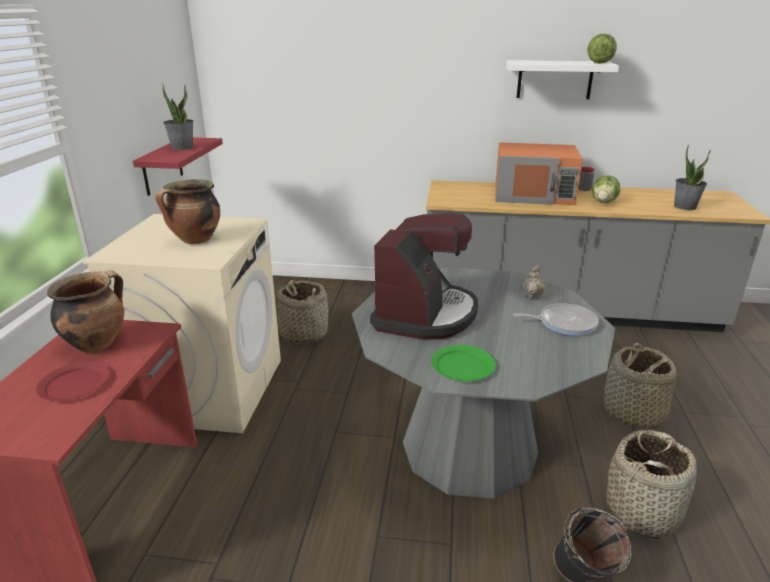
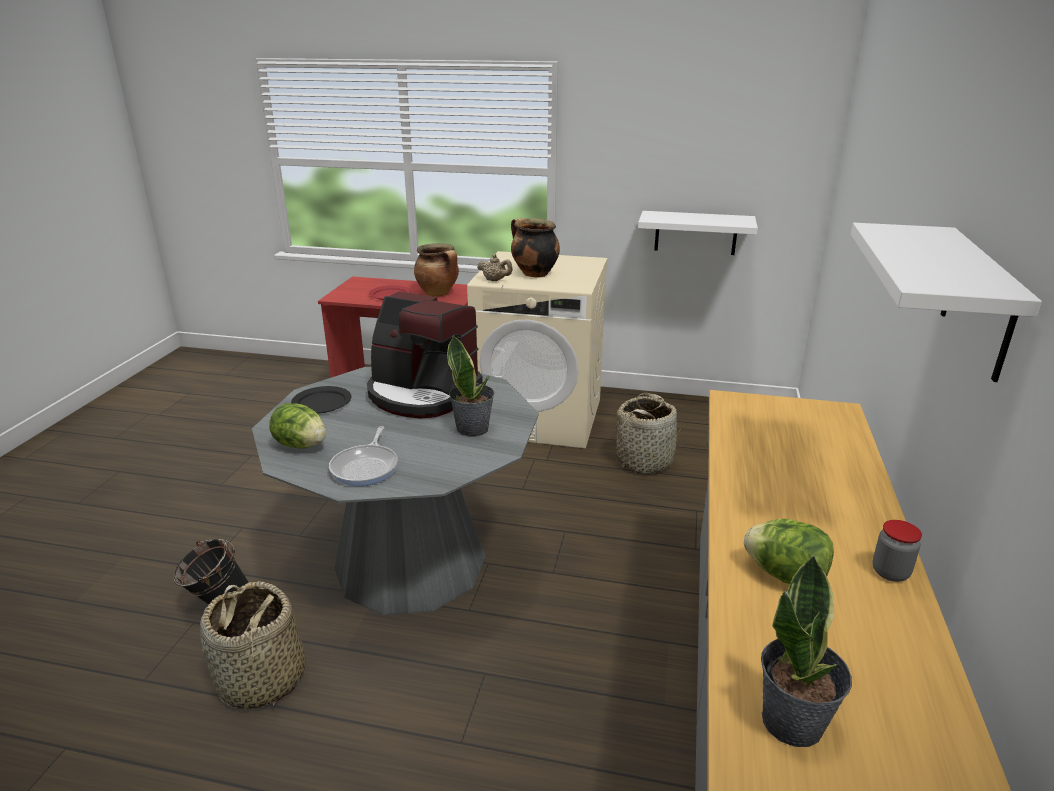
camera: 95 degrees right, 0 degrees up
(162, 166) = (695, 233): red shelf -> white shelf
(182, 147) = (699, 218): potted plant -> potted plant (473, 428)
(462, 365) = (322, 402): green plate -> black plate
(531, 295) = (442, 459): beige teapot -> beige teapot (495, 280)
(534, 194) = (811, 493): orange microwave -> none
(599, 63) = (946, 281): lettuce -> lettuce (301, 445)
(633, 413) = (426, 744): basket -> none

